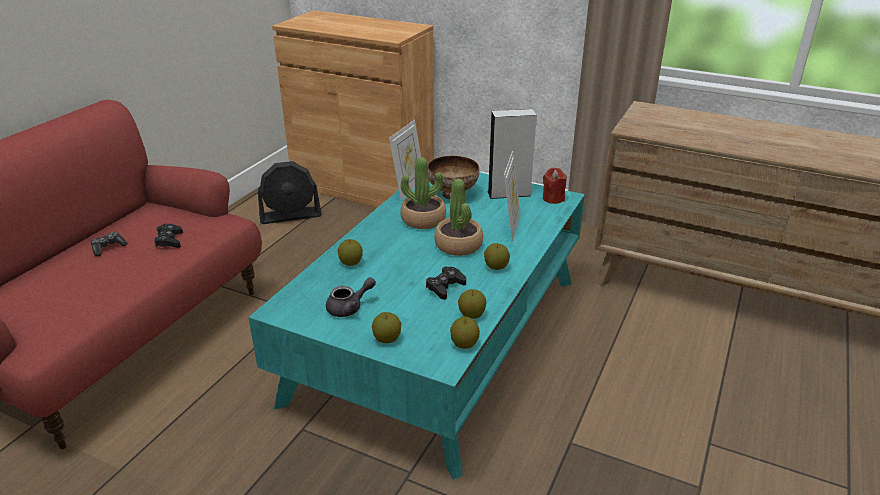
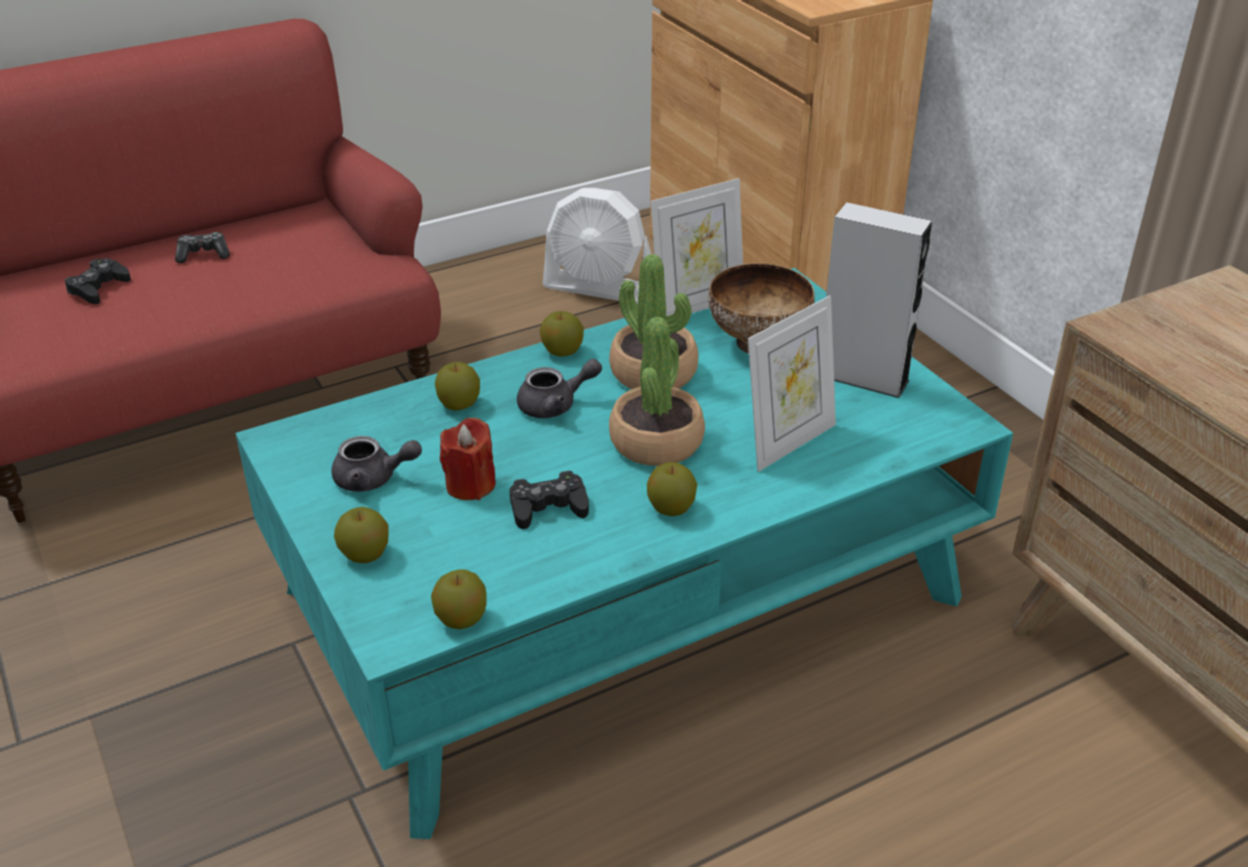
camera: 35 degrees right, 5 degrees up
(169, 241) = (282, 271): black game controller -> black game controller (98, 288)
(291, 216) = (600, 288): black fan -> white fan
(396, 247) = (555, 405): none -> grey teapot
(471, 315) = (531, 575): apple -> apple (562, 351)
(553, 198) = (936, 419): red candle -> red candle (470, 485)

